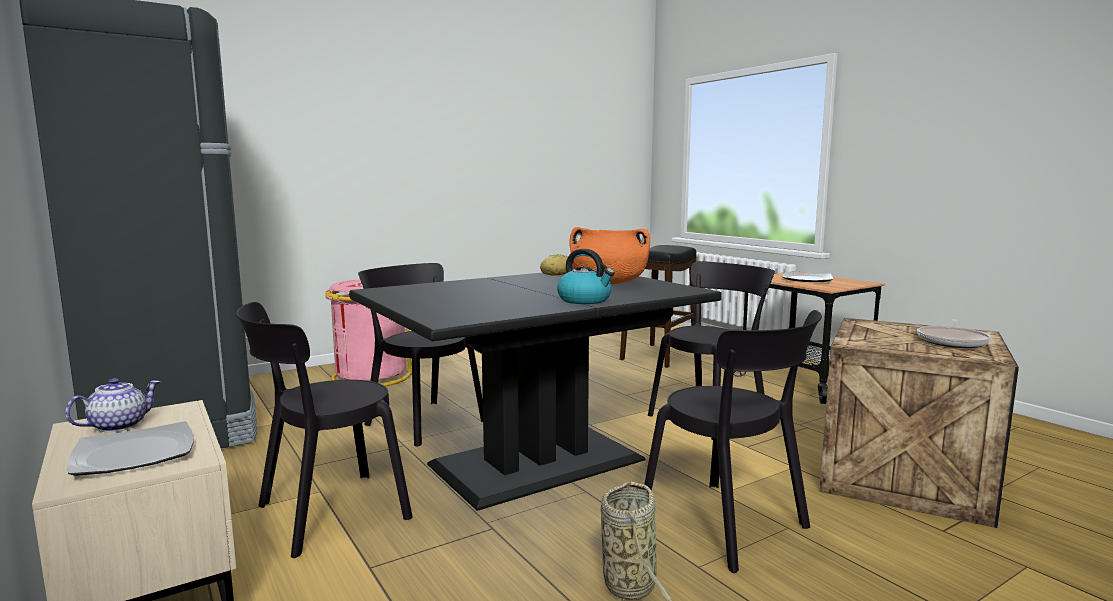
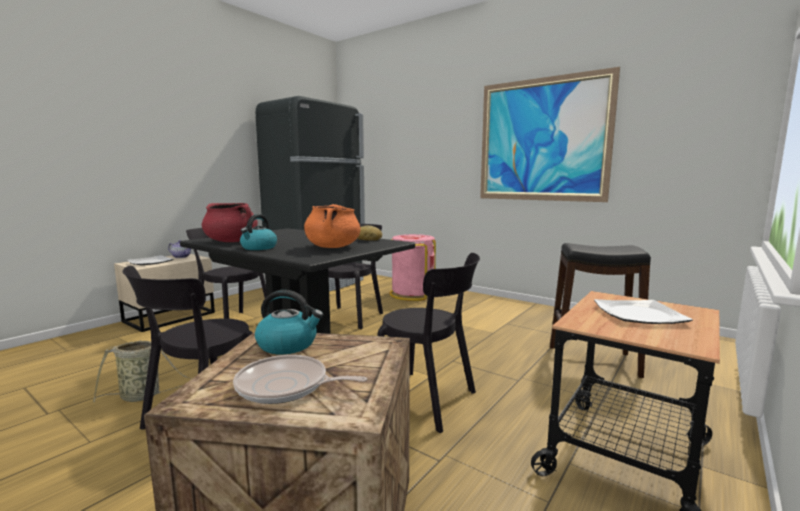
camera: 70 degrees right, 0 degrees up
(488, 139) = (542, 140): none -> picture
(497, 308) = (232, 241): none -> red cooking pot
(871, 339) = (288, 345): none -> kettle

